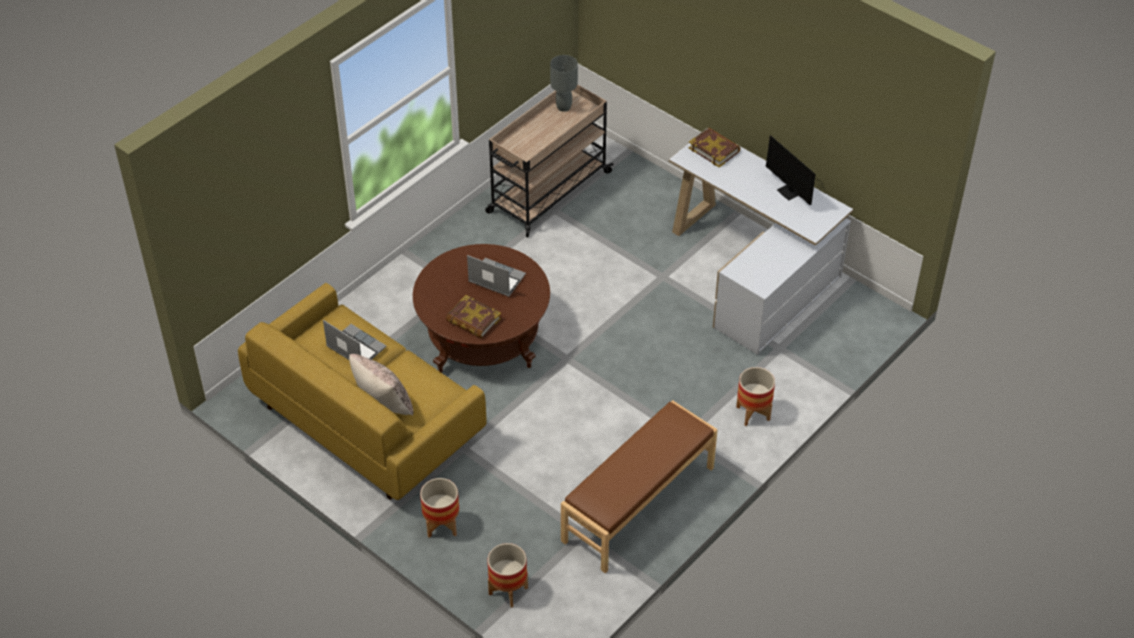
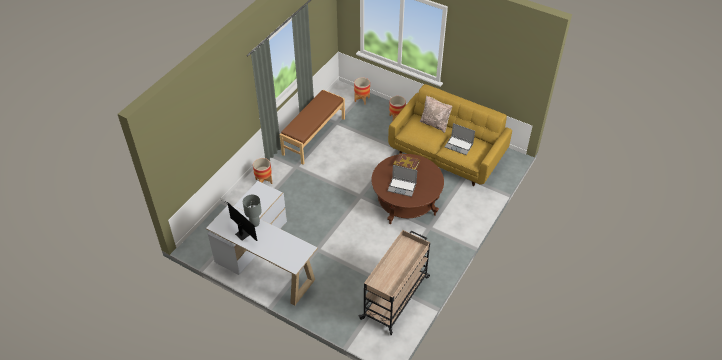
camera: 170 degrees right, 0 degrees up
(563, 107) = (392, 284): grey table lamp -> grey table lamp (255, 224)
(714, 150) = (290, 257): book -> none

